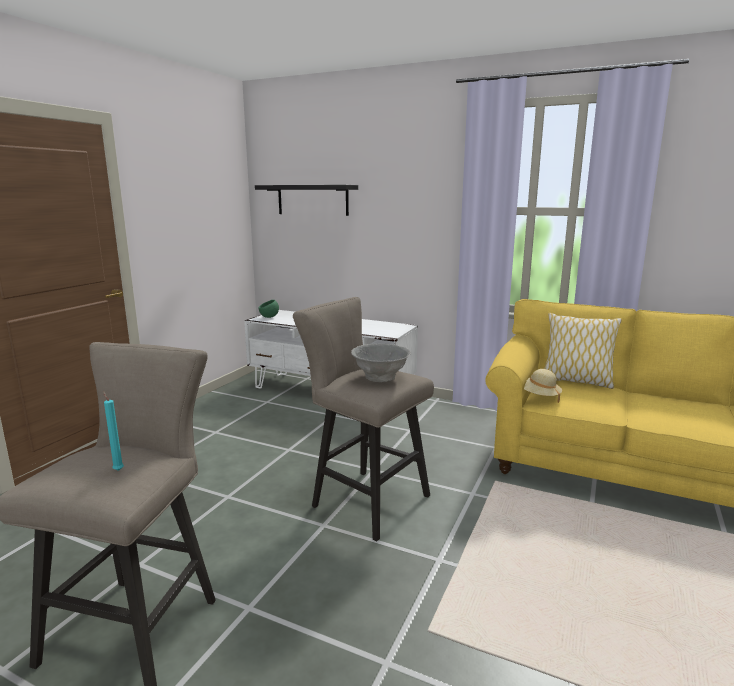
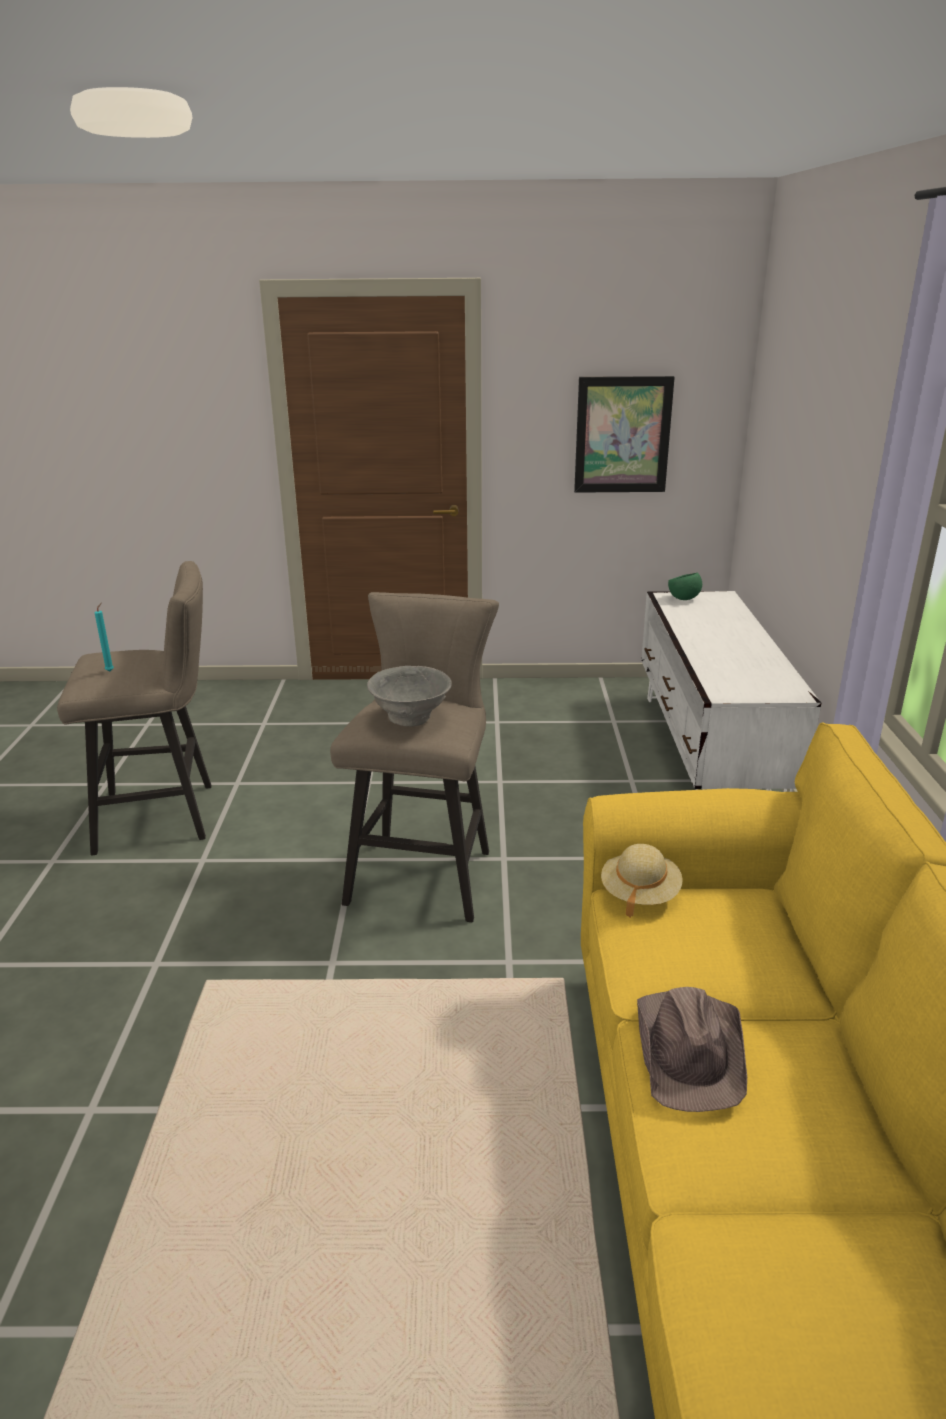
camera: 65 degrees right, 10 degrees up
(201, 226) = (622, 435): none -> picture
(312, 200) = (788, 413): black shelf -> none
(576, 381) = (778, 931): pillow -> none
(655, 414) = (691, 1050): none -> brown hat

